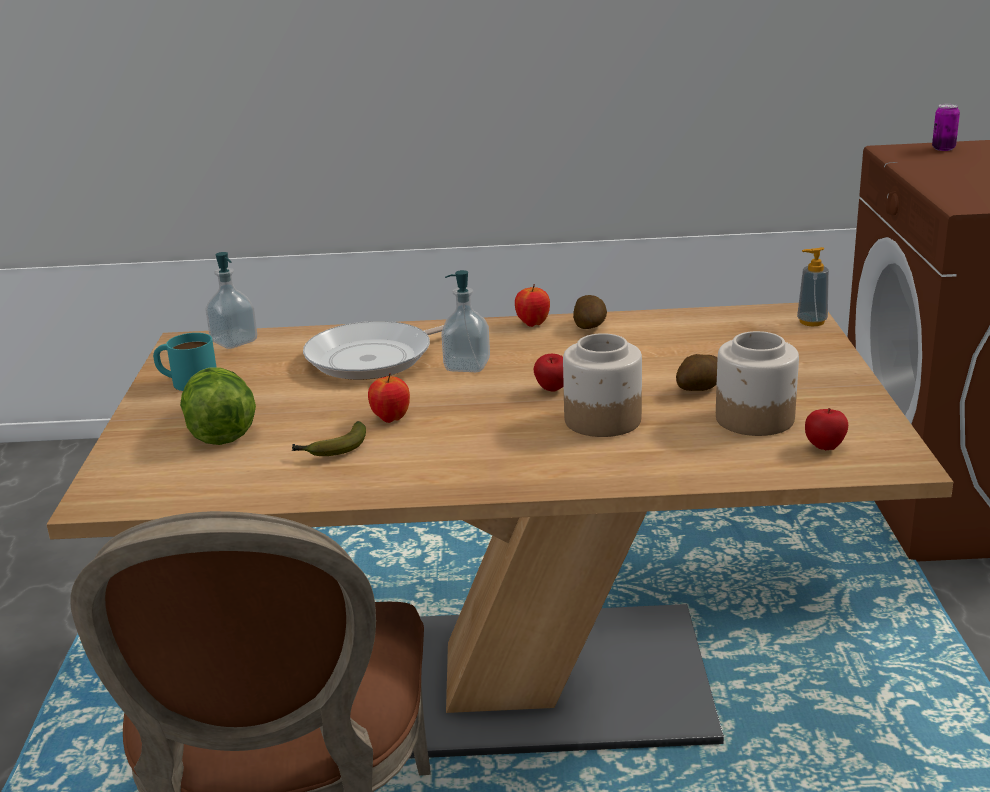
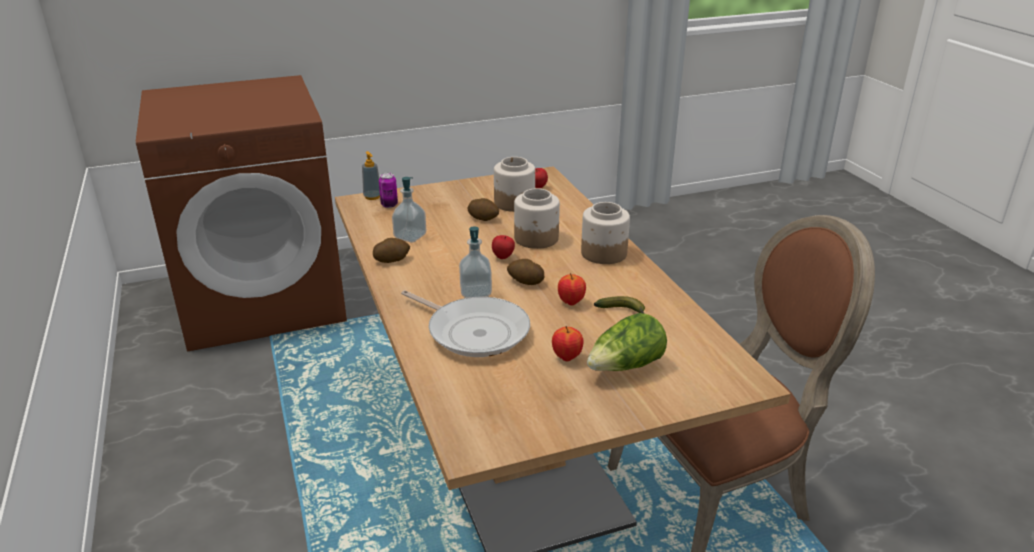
camera: 110 degrees left, 5 degrees up
(187, 381) = (555, 414): turquoise mug -> none
(234, 341) = (461, 417): soap dispenser -> soap dispenser (410, 236)
(470, 397) = (525, 282): none -> potato
(516, 465) = (603, 253): none -> jar
(532, 324) = (390, 281): apple -> apple (567, 357)
(943, 149) = (160, 122): can -> can (389, 205)

